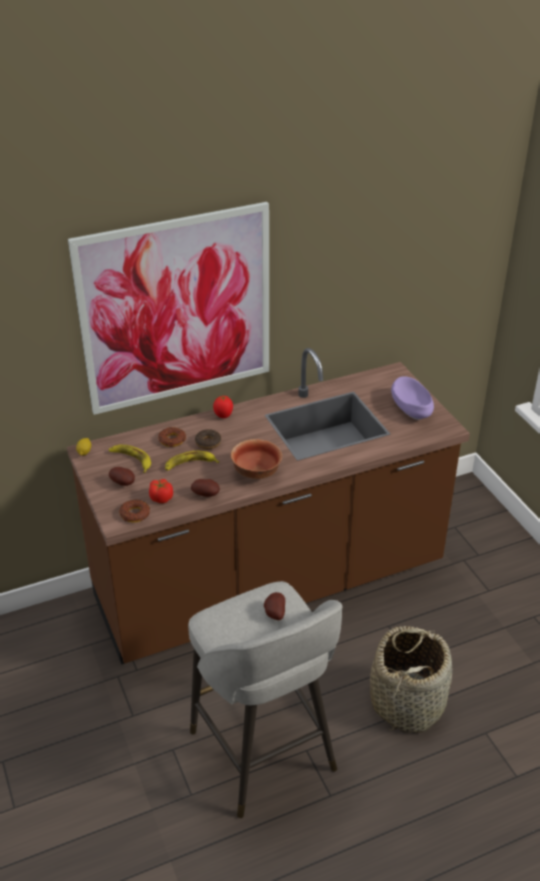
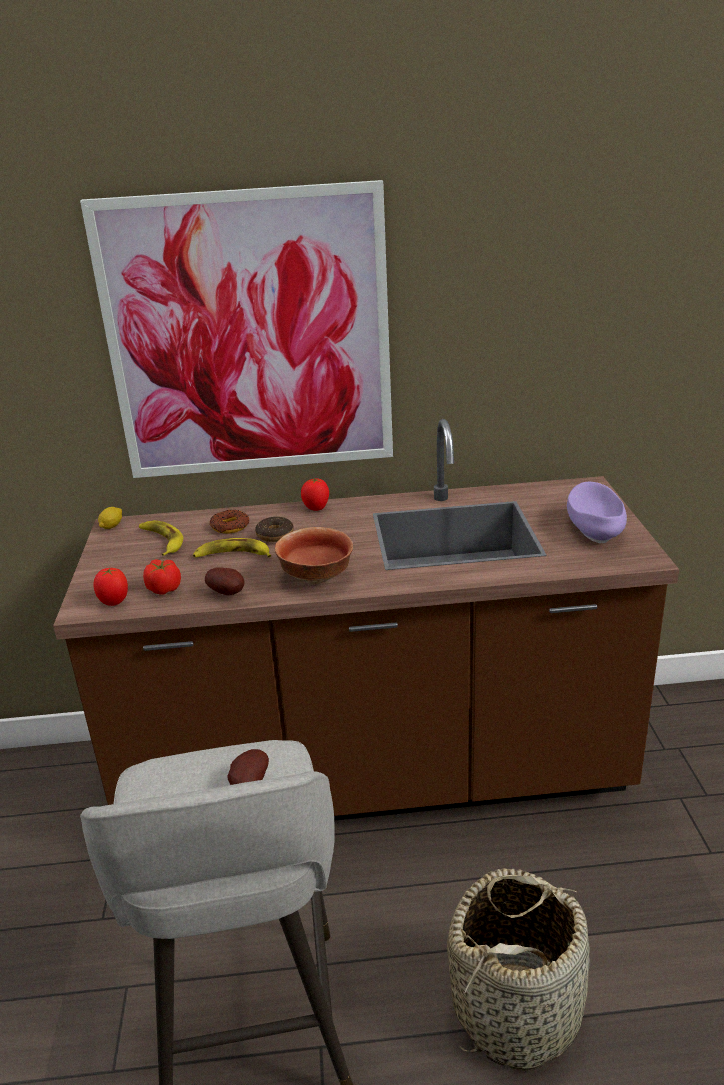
camera: 20 degrees right, 10 degrees down
(124, 483) = (130, 565): potato -> none
(135, 514) = (114, 602): donut -> tomato

